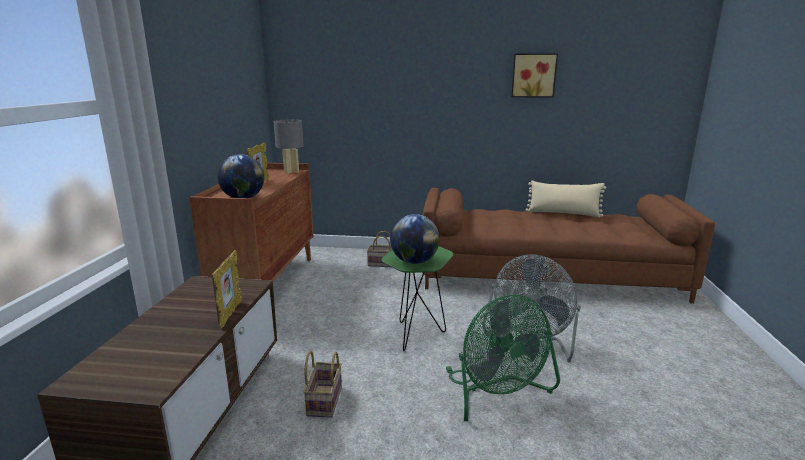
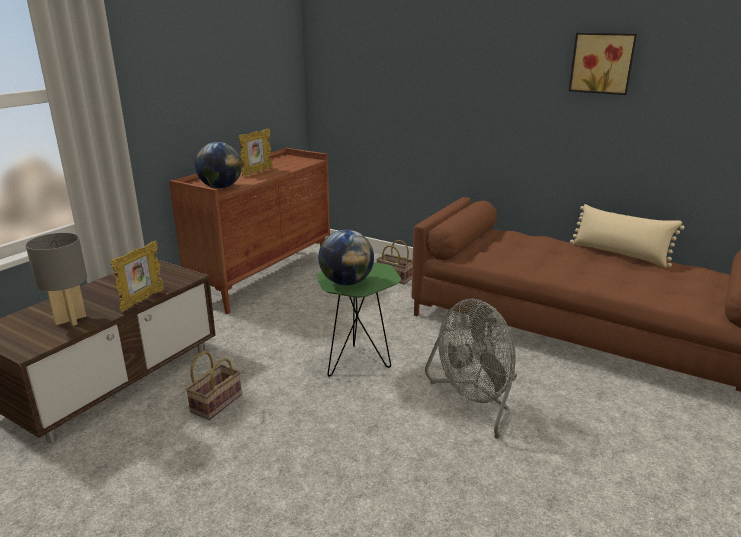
camera: 25 degrees right, 5 degrees up
(291, 172) = (305, 161): grey table lamp -> grey table lamp (71, 320)
(494, 394) = (377, 446): green fan -> none

